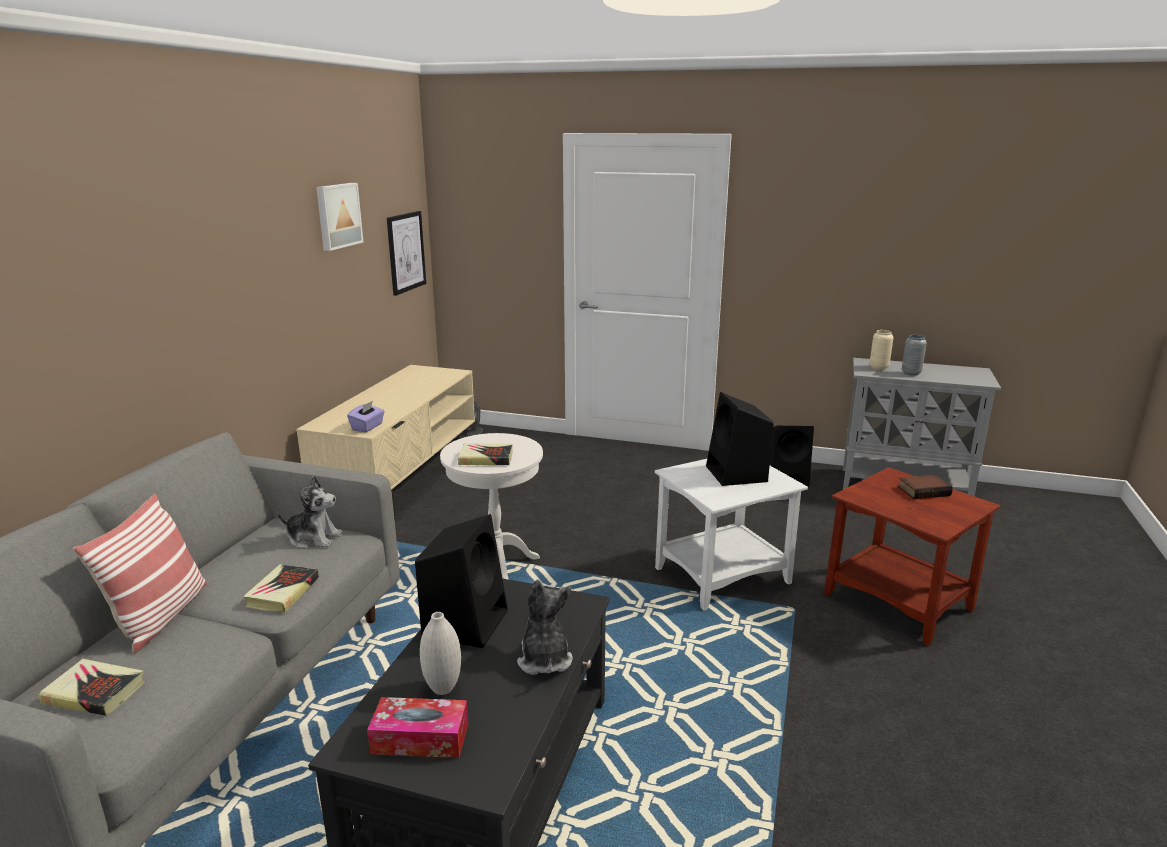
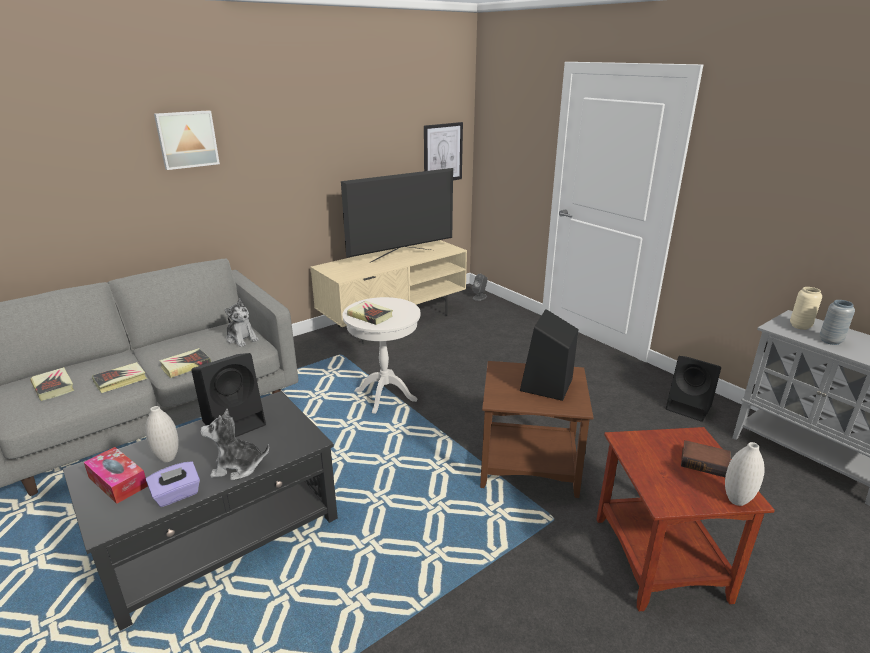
camera: 35 degrees right, 5 degrees up
(160, 616) = (125, 357): pillow -> none
(205, 643) = (120, 380): none -> book
(337, 215) = (370, 121): picture -> picture (187, 139)
(367, 427) = (347, 275): purple tissue box -> purple tissue box (177, 495)
(402, 391) = (401, 256): none -> television
(544, 659) = (237, 467): plush toy -> plush toy turned 120 degrees counterclockwise
(723, 576) = (528, 468): white side table -> brown side table
(974, 508) = (736, 500): none -> white vase

